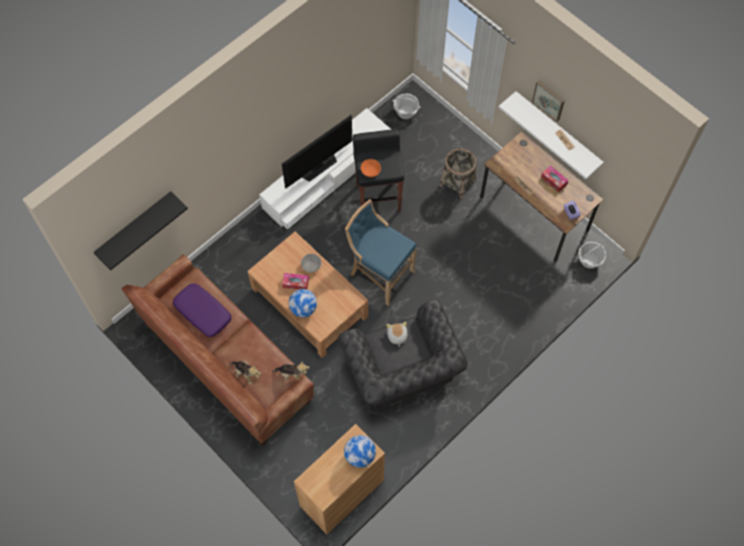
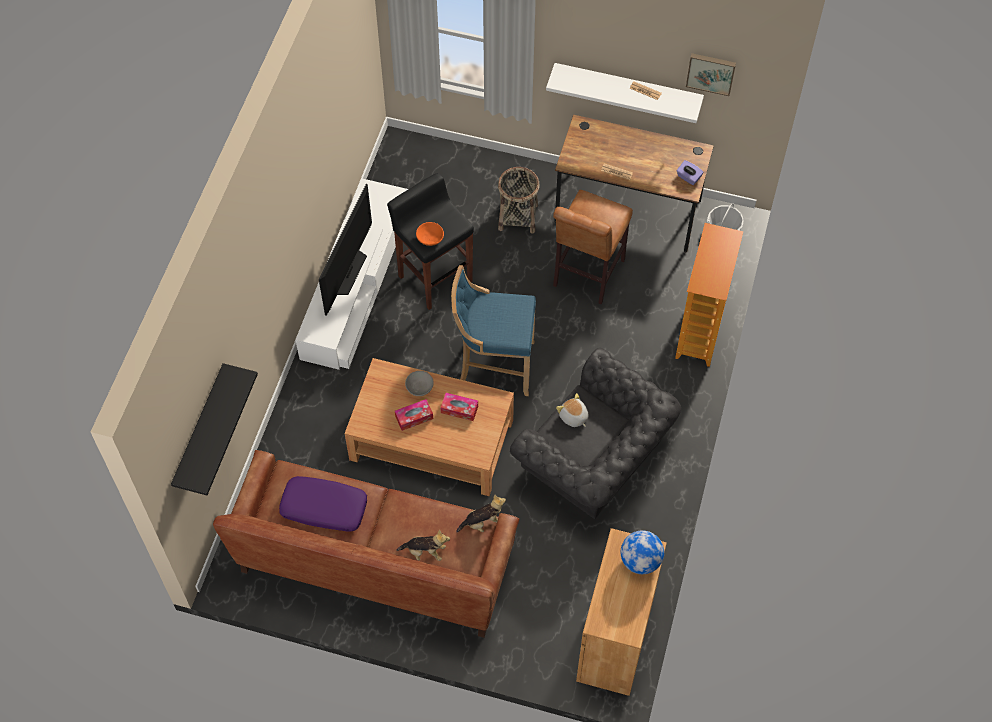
camera: 30 degrees left, 5 degrees down
(303, 308) = (443, 441): globe -> none
(406, 112) = (404, 166): basket -> none
(477, 245) = (586, 276): none -> brown stool
(527, 323) = (700, 333): none -> bookcase
(549, 99) = (607, 50): picture -> picture (711, 72)
(553, 180) = (646, 151): tissue box -> tissue box (459, 409)

